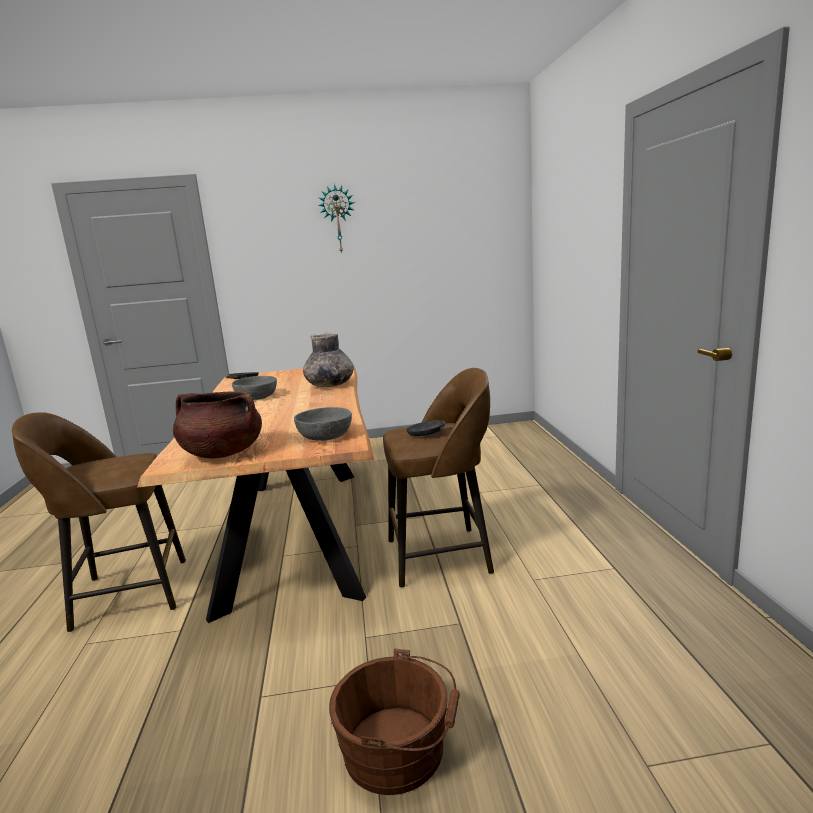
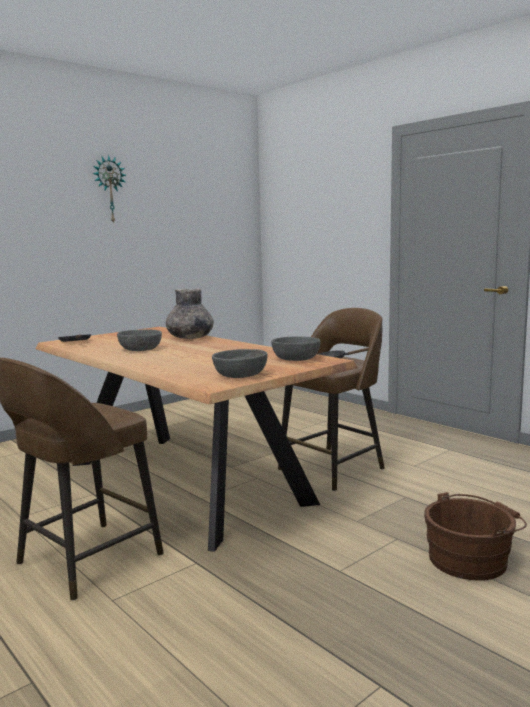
camera: 35 degrees left, 5 degrees down
(222, 453) = (240, 375): brown cooking pot -> grey bowl

